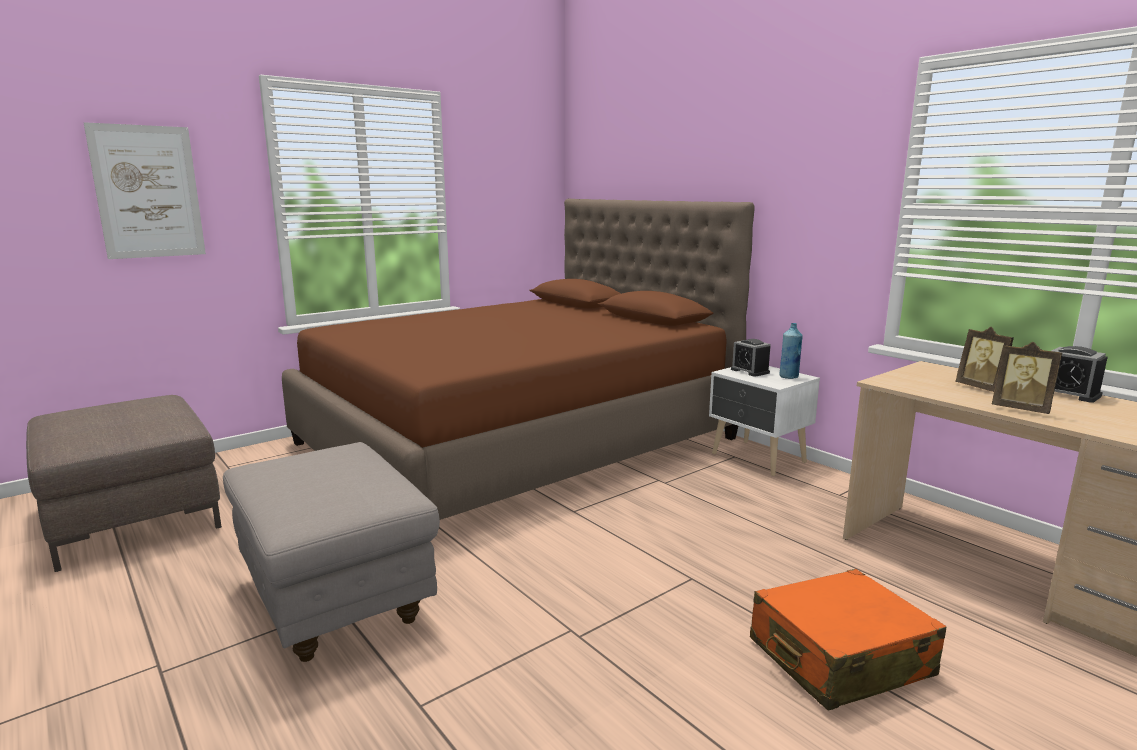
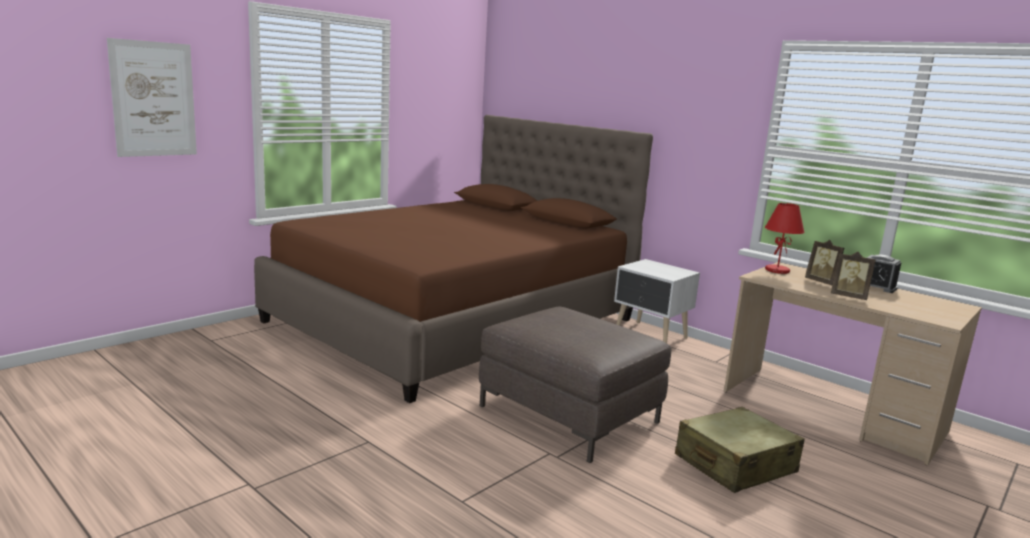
camera: 10 degrees left, 0 degrees up
(132, 516) = (150, 380): brown ottoman -> brown ottoman (568, 414)
(337, 600) = (365, 438): grey ottoman -> none
(750, 371) = (647, 266): alarm clock -> none
(789, 377) = (677, 271): blue bottle -> none
(839, 658) = (734, 464): orange suitcase -> beige suitcase
(916, 373) = (777, 270): none -> red table lamp

